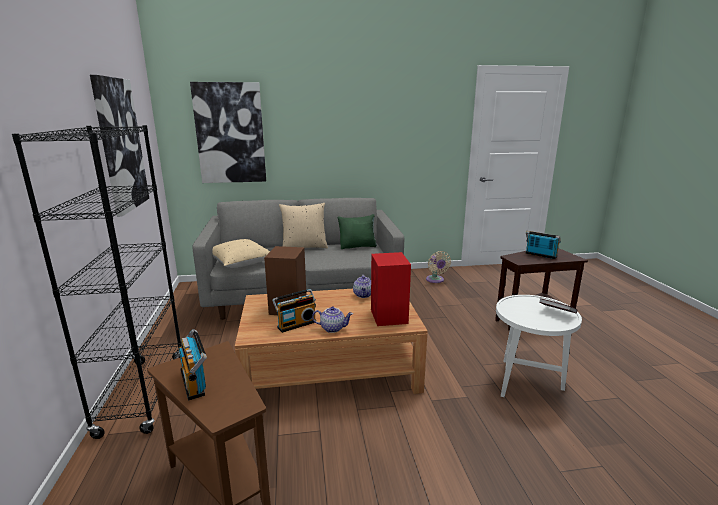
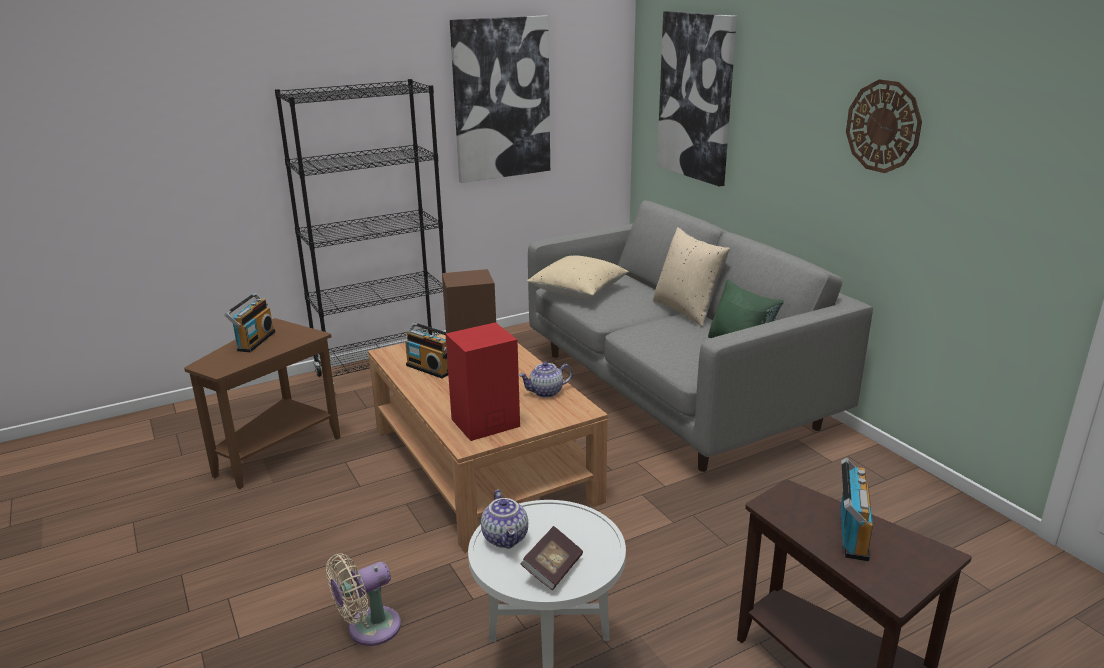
camera: 70 degrees right, 5 degrees up
(195, 382) = (254, 341): radio -> radio turned 150 degrees clockwise
(333, 328) = (430, 392): teapot -> teapot (506, 538)
(369, 128) = (883, 126): none -> wall clock
(435, 280) = (894, 508): beige fan -> beige fan (369, 629)

